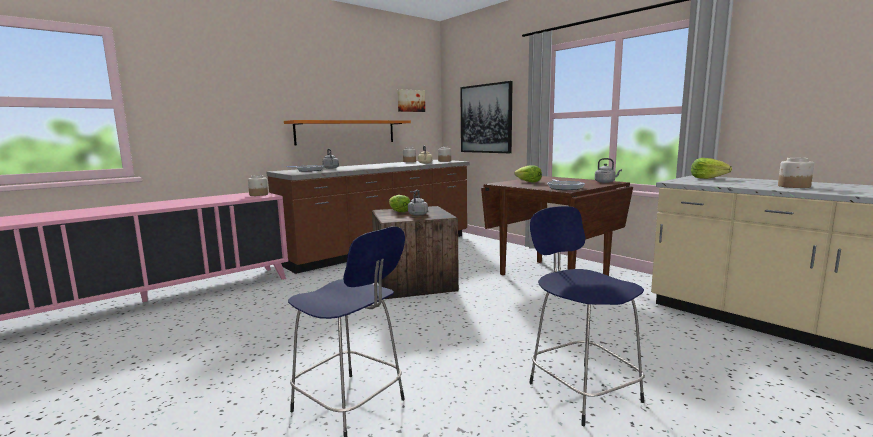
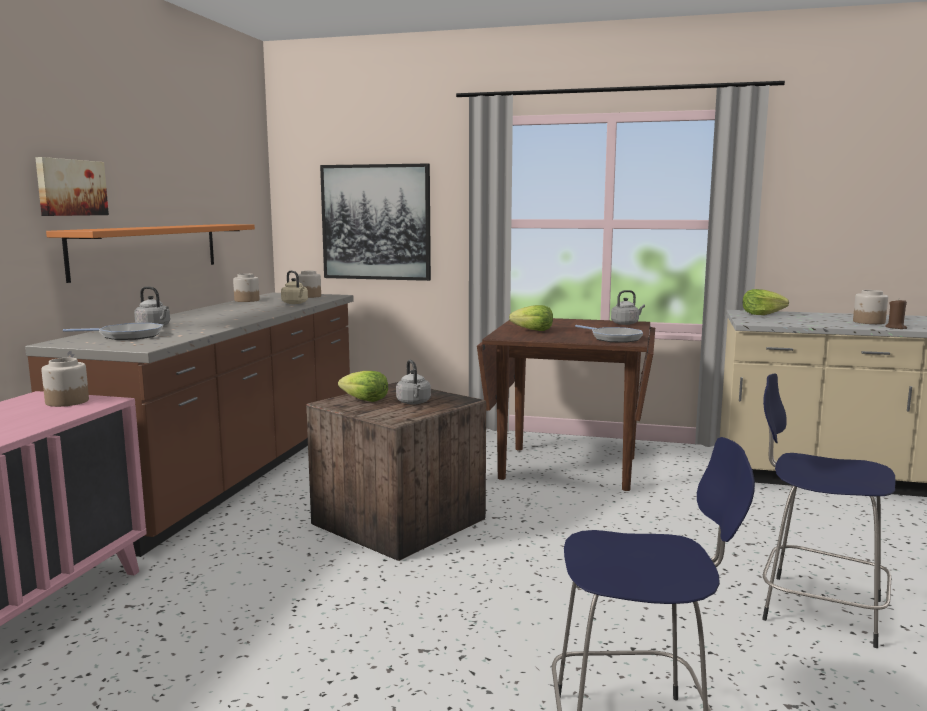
camera: 35 degrees left, 0 degrees up
(410, 101) = (233, 186): picture -> picture (70, 187)
(805, 190) = (896, 328): none -> brown candle

